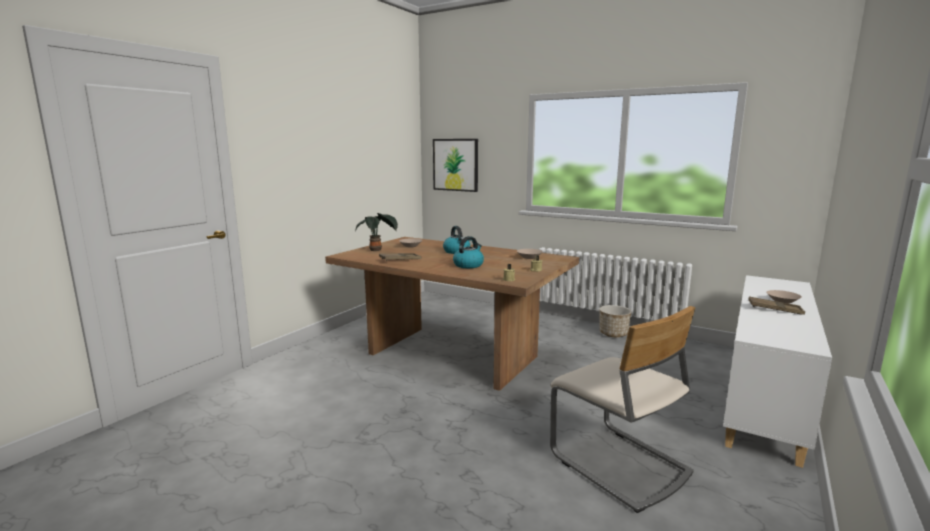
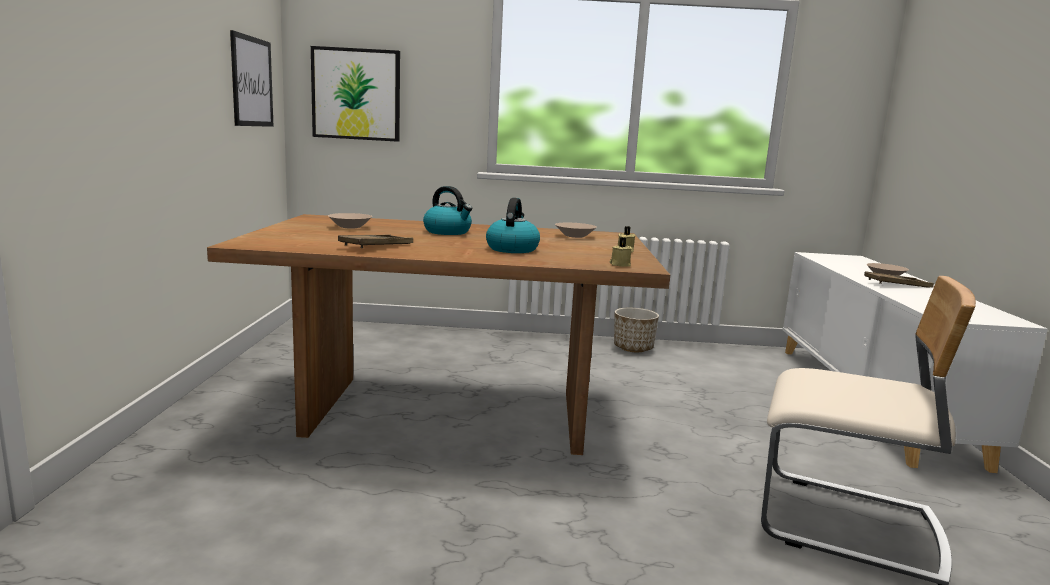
camera: 30 degrees left, 0 degrees up
(377, 250) = (299, 234): potted plant -> none
(394, 163) = (252, 82): none -> picture

